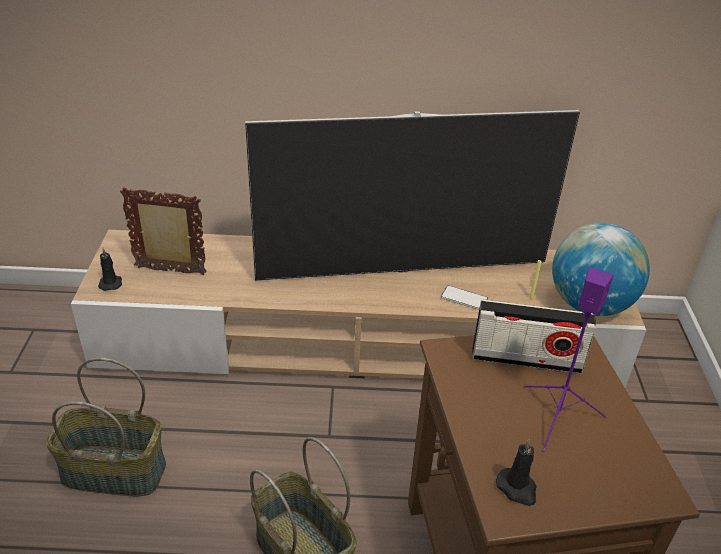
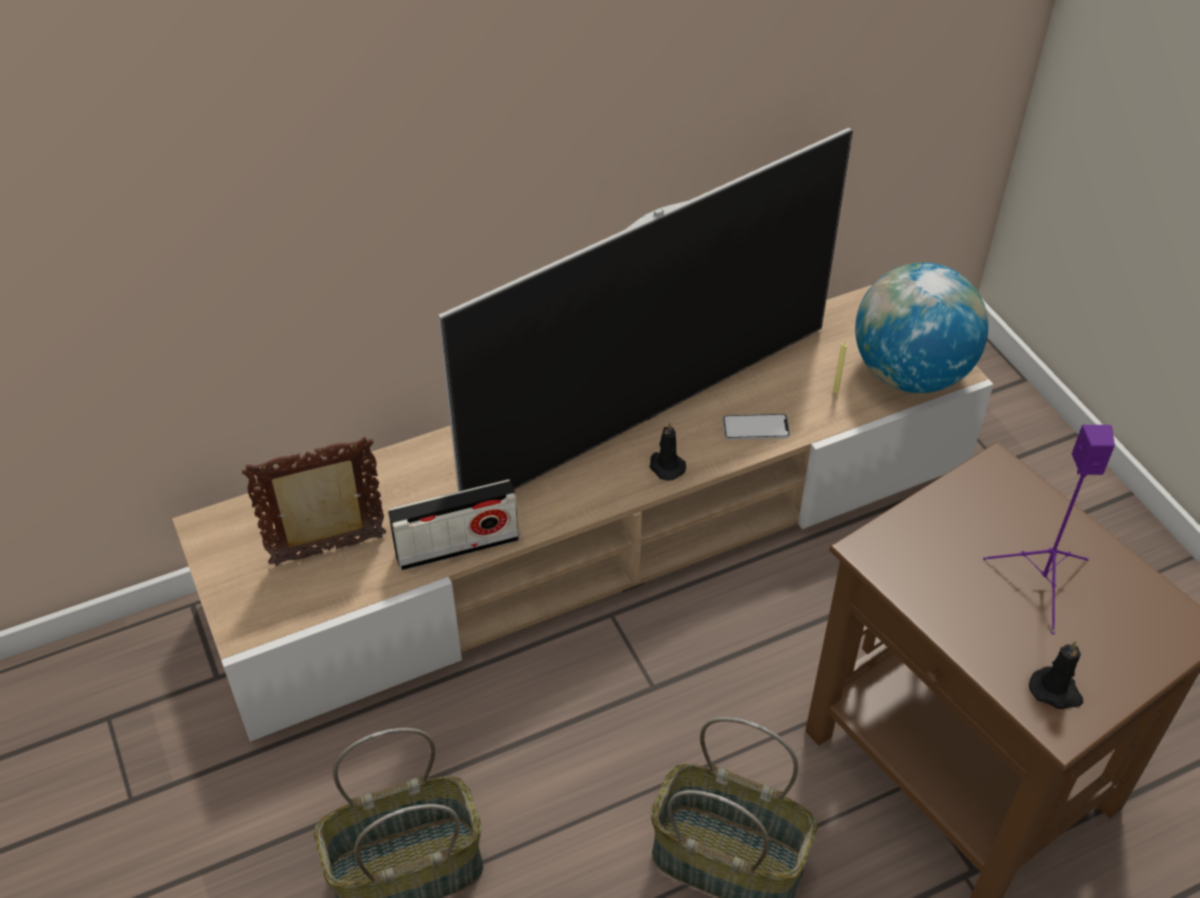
camera: 25 degrees left, 10 degrees up
(110, 283) = (256, 608): black candle -> black candle (665, 466)
(526, 359) = (963, 520): radio -> radio (457, 546)

